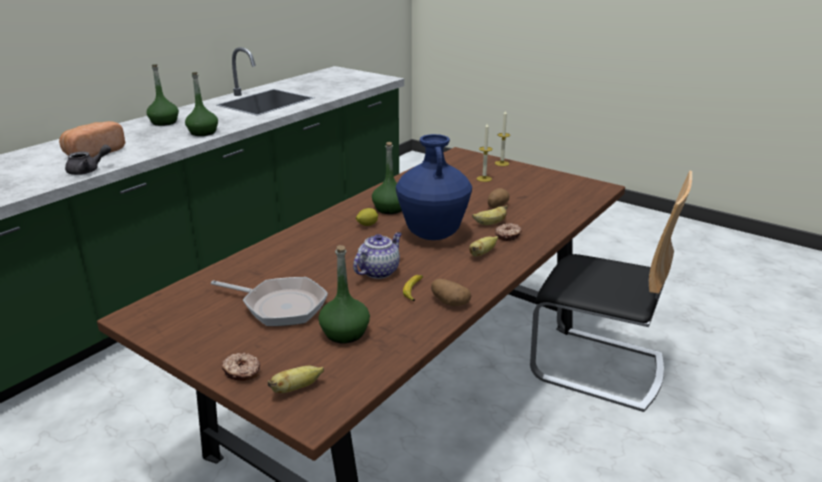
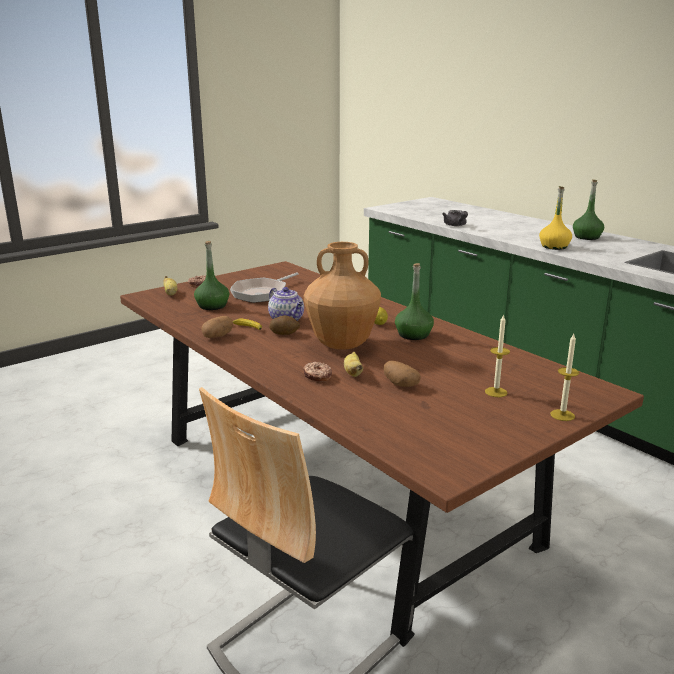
camera: 105 degrees right, 5 degrees down
(93, 154) = (495, 225): bread -> none
(203, 132) = (554, 246): green bottle -> yellow bottle
(419, 266) = (284, 333): none -> potato
(432, 234) = (342, 345): blue vase -> brown vase
(482, 253) = (288, 359): banana -> none

